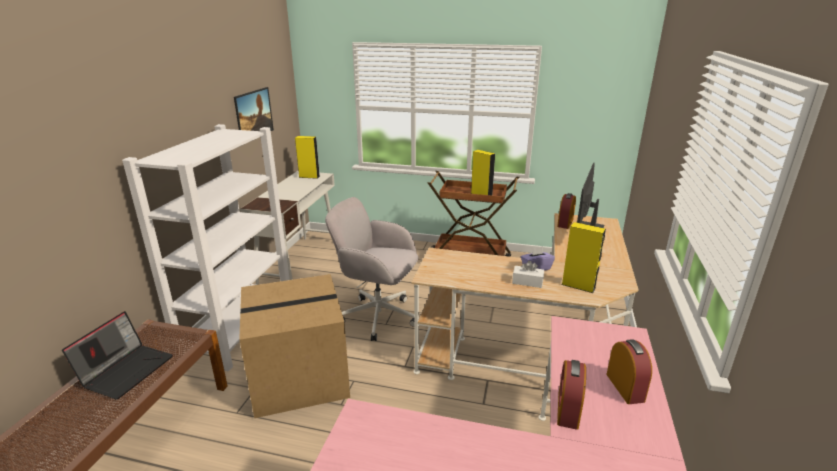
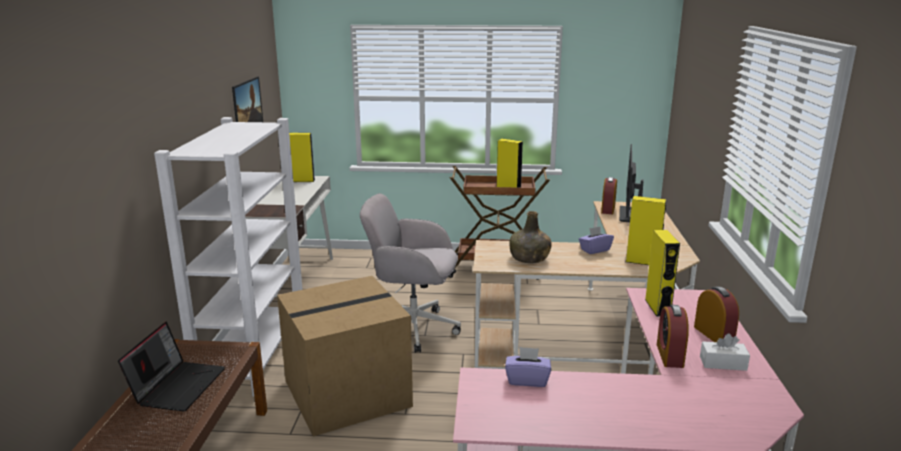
camera: 10 degrees left, 5 degrees down
(406, 424) = (527, 380): none -> purple tissue box
(469, 272) = (529, 258): none -> green bottle
(527, 282) = (591, 262): white tissue box -> white tissue box (723, 363)
(575, 344) = (657, 307): none -> yellow speaker

